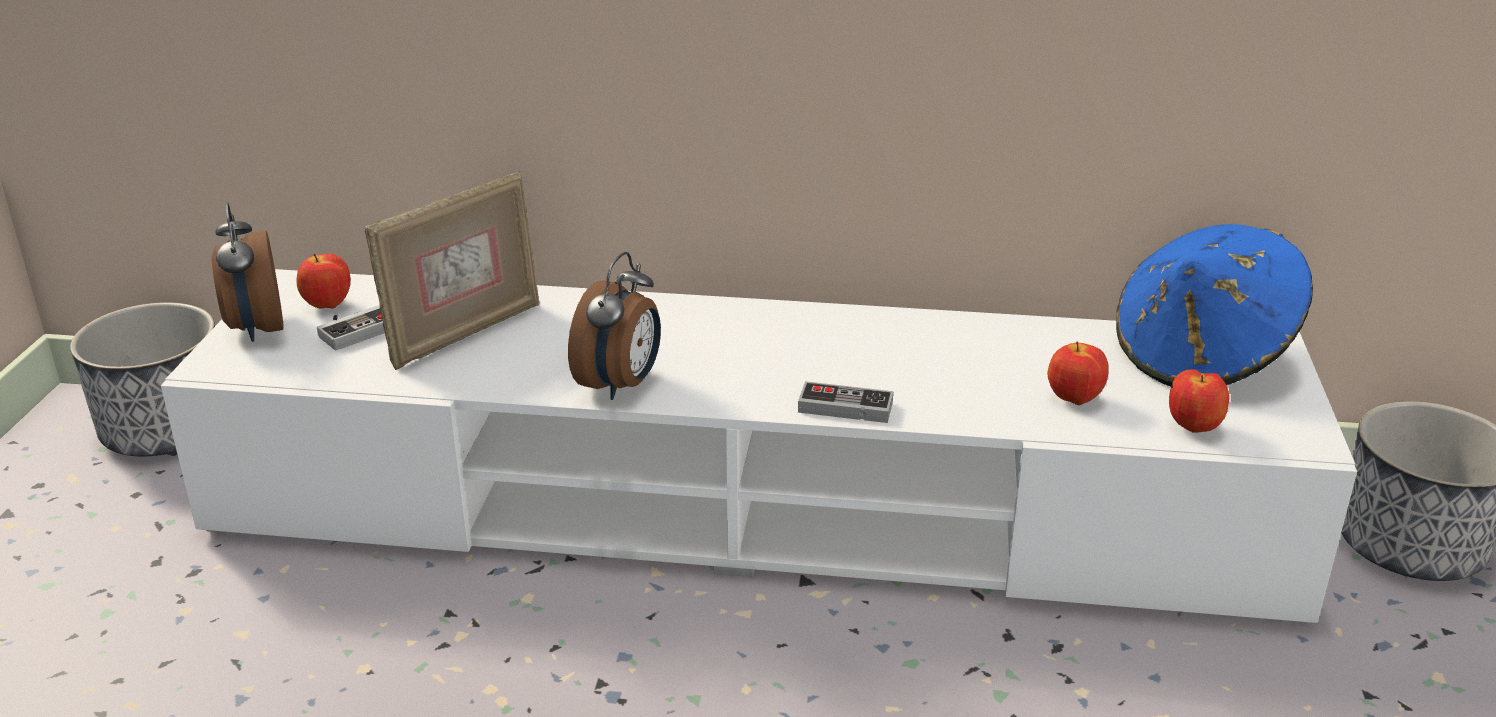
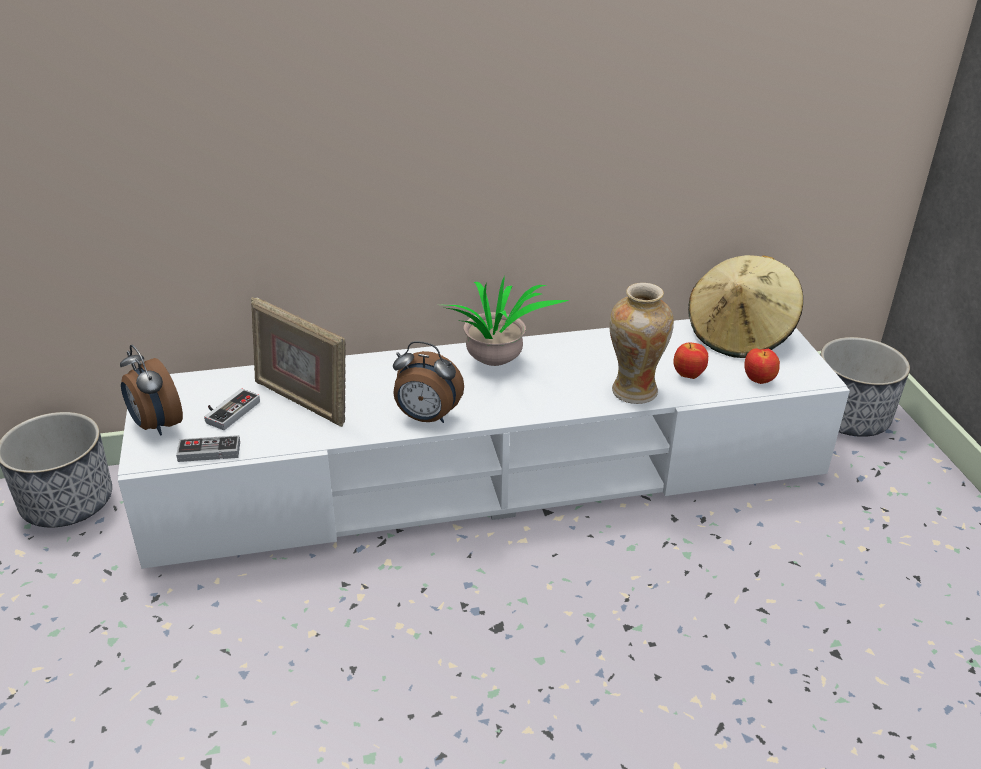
camera: 20 degrees left, 5 degrees up
(327, 306) = (194, 398): apple -> none
(464, 333) = (302, 401): picture frame -> picture frame turned 105 degrees clockwise
(621, 385) = (426, 418): alarm clock -> alarm clock turned 105 degrees clockwise
(773, 333) = (496, 364): none -> potted plant
(845, 407) = (567, 406): game controller -> game controller (209, 451)
(967, 406) = (634, 391): none -> vase
(1202, 357) = (740, 335): blue hat -> beige hat

